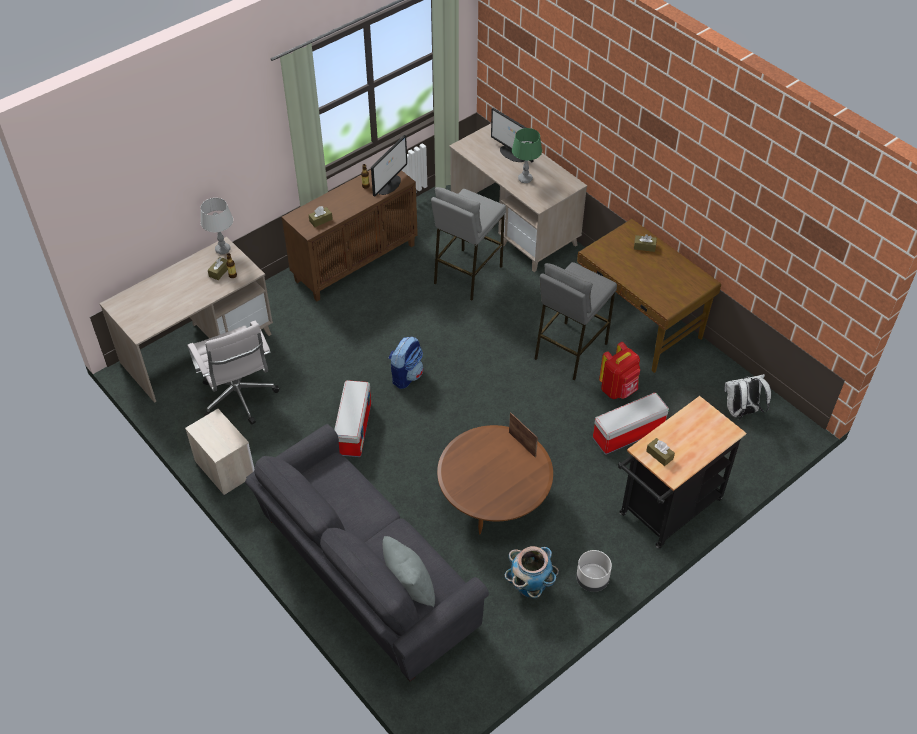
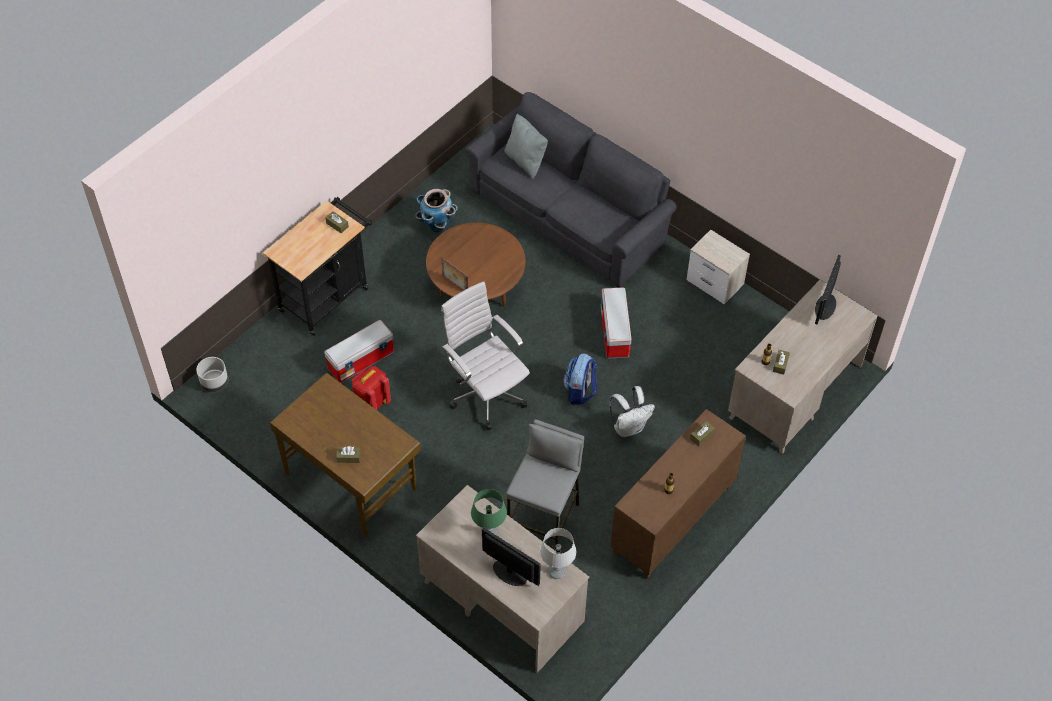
camera: 170 degrees right, 5 degrees up
(223, 249) = (789, 391): grey table lamp -> grey table lamp (556, 572)
(240, 399) = (730, 346): white office chair -> white office chair (485, 394)
(389, 184) = (642, 496): monitor -> monitor (825, 307)
(570, 351) = (422, 440): grey stool -> none
(592, 580) = (388, 236): grey planter -> grey planter (215, 382)
(741, 412) = (252, 396): white backpack -> white backpack (629, 427)

